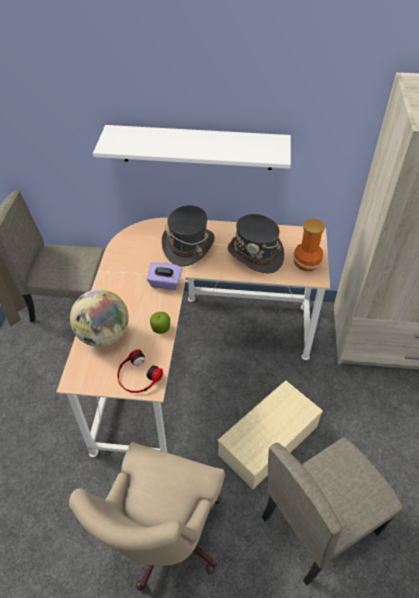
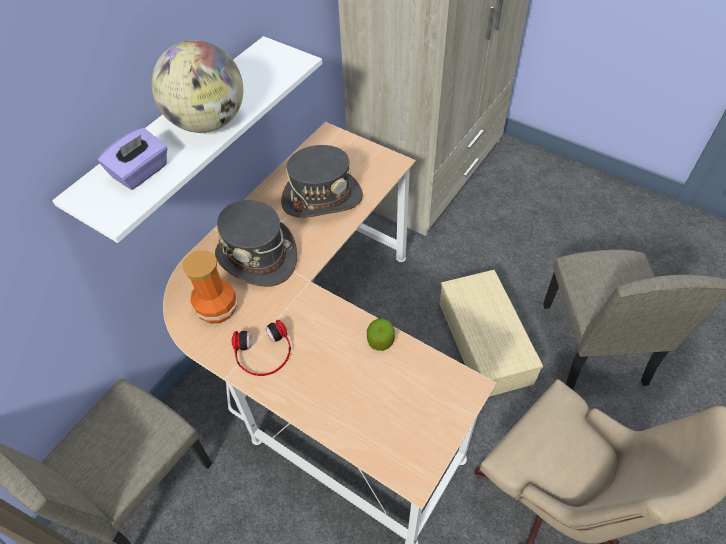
camera: 60 degrees left, 5 degrees up
(103, 335) = (355, 413): globe -> globe (208, 122)
(137, 376) = (445, 396): headphones -> headphones (263, 353)
(165, 283) = (306, 307): purple tissue box -> purple tissue box (141, 172)
(306, 262) = (366, 161): vase -> vase (216, 308)

